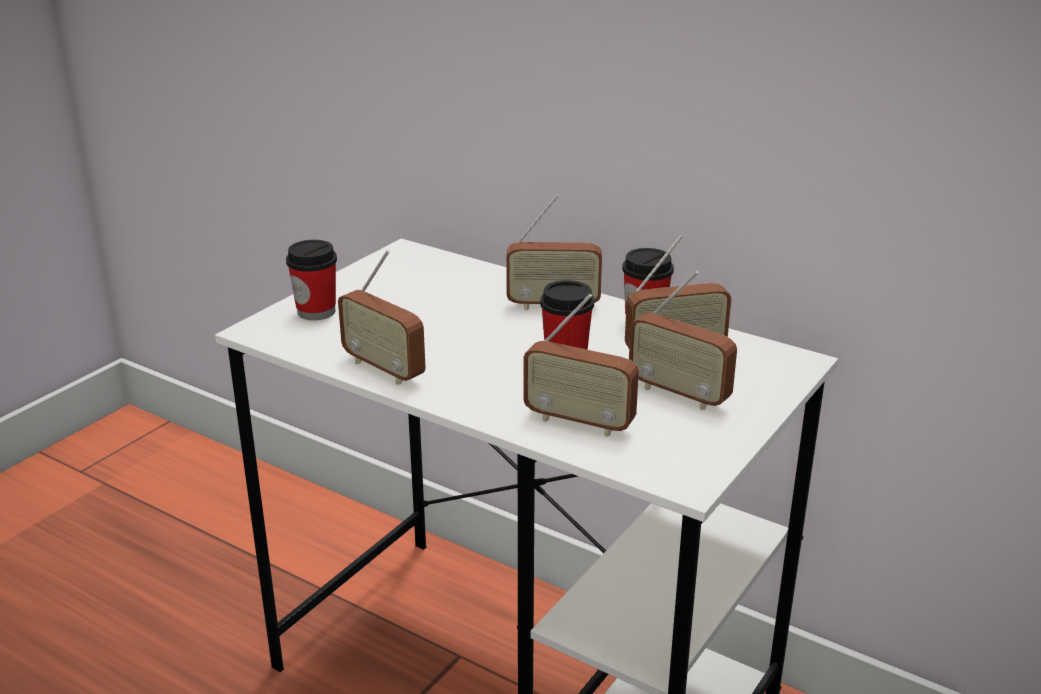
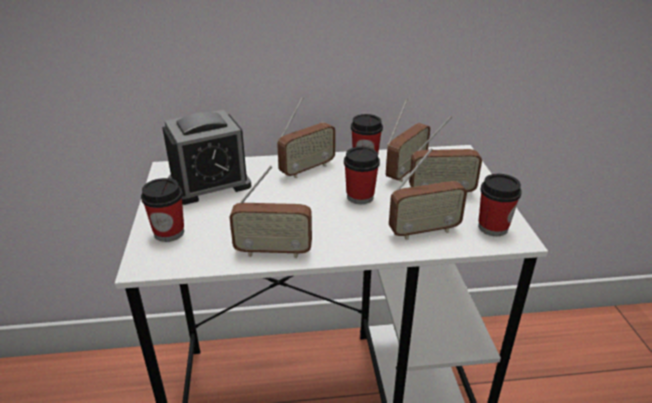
camera: 40 degrees left, 5 degrees up
(422, 281) = (210, 184): none -> alarm clock
(676, 457) = (493, 227): none -> cup

